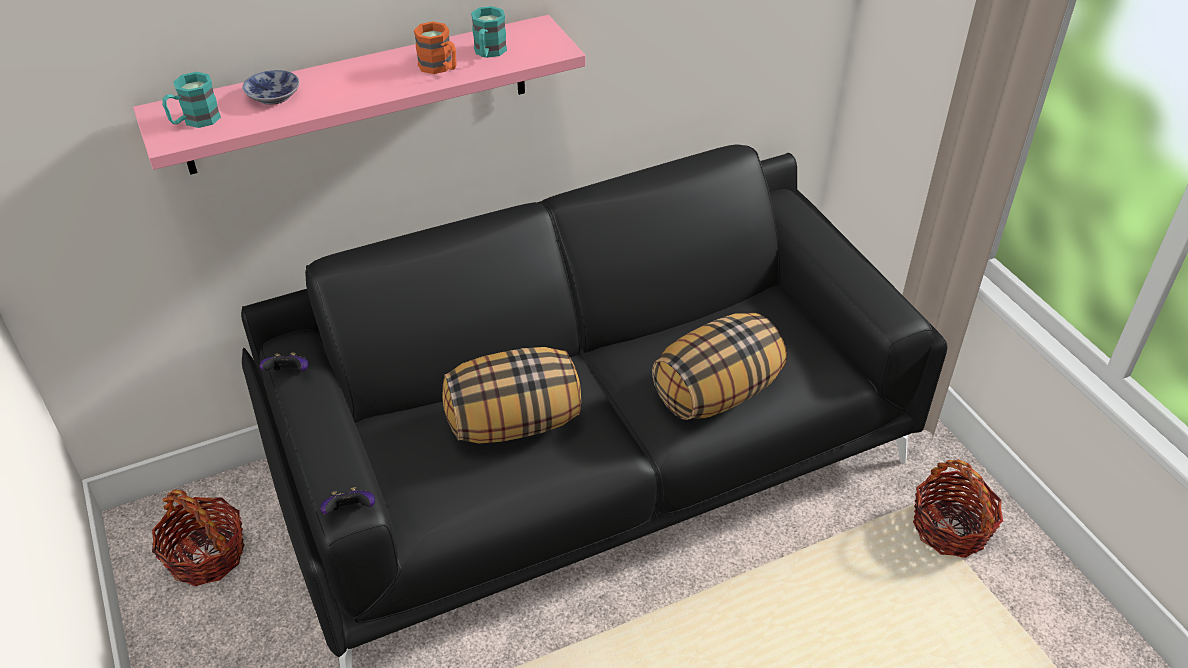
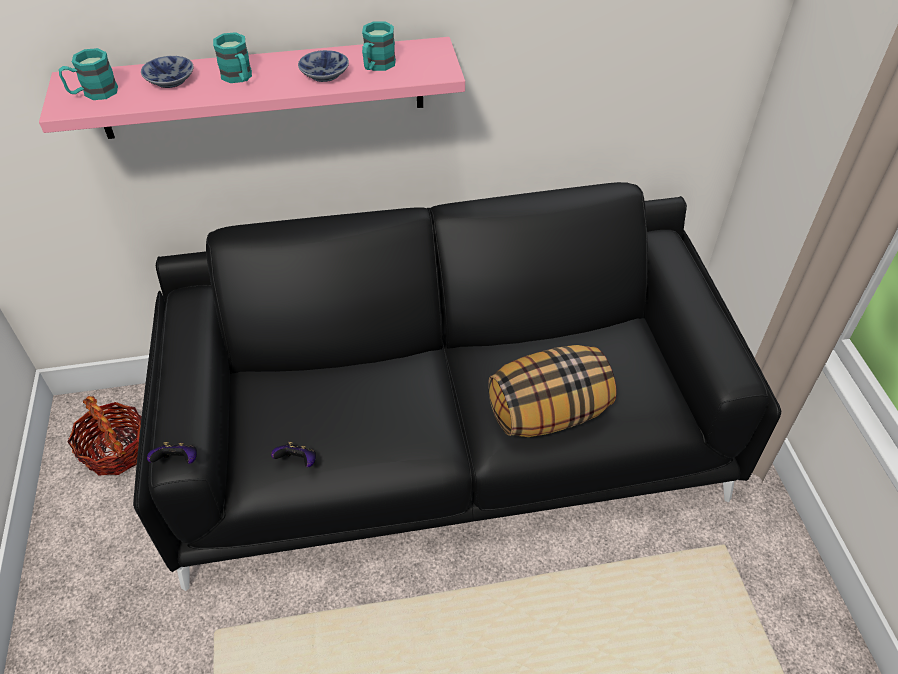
camera: 15 degrees right, 5 degrees up
(289, 374) = (178, 323): game controller -> game controller (298, 462)
(348, 83) = (239, 78): none -> turquoise mug
(440, 68) = (326, 74): orange mug -> bowl
(514, 422) = (359, 403): pillow -> none
(950, 528) = (752, 576): basket -> none

